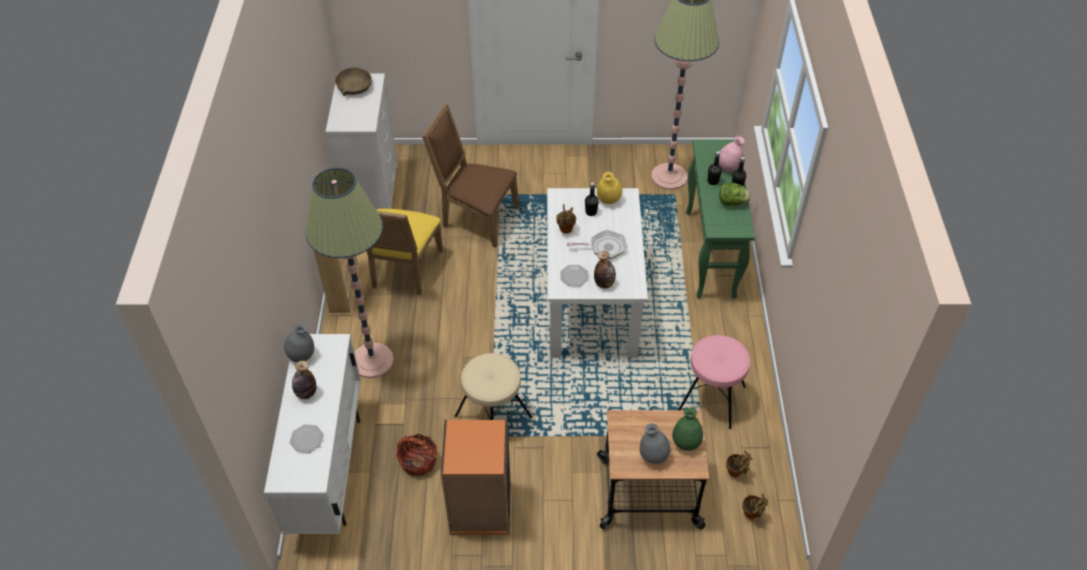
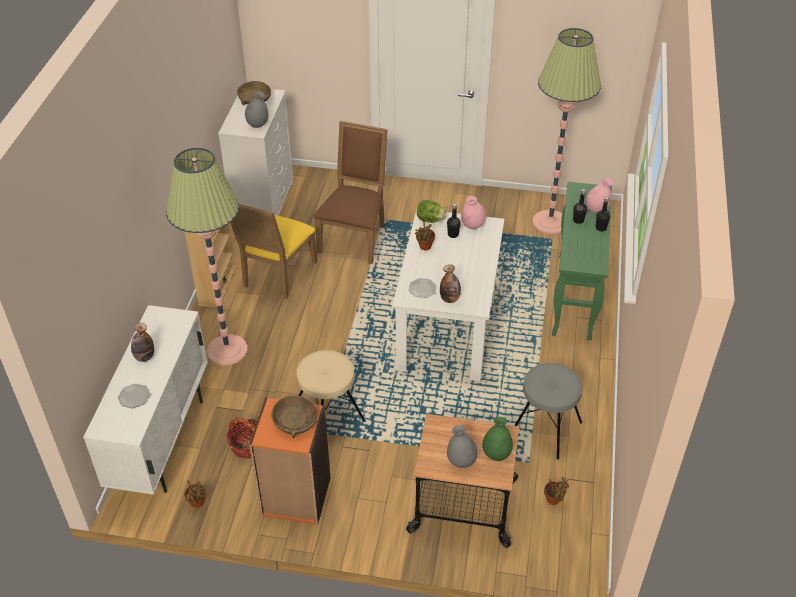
camera: 10 degrees right, 5 degrees down
(302, 356) = (149, 324): grey vase -> grey vase (257, 124)
(476, 217) = (355, 237): brown chair -> brown chair turned 75 degrees clockwise
(482, 441) = (295, 421): none -> brown bowl
(604, 247) = (458, 267): frying pan -> none
(608, 200) = (472, 226): yellow vase -> pink vase
(711, 399) = (545, 429): pink stool -> grey stool
(732, 202) = (592, 241): lettuce -> lettuce (430, 220)
(751, 514) = (561, 542): potted plant -> potted plant (197, 503)

